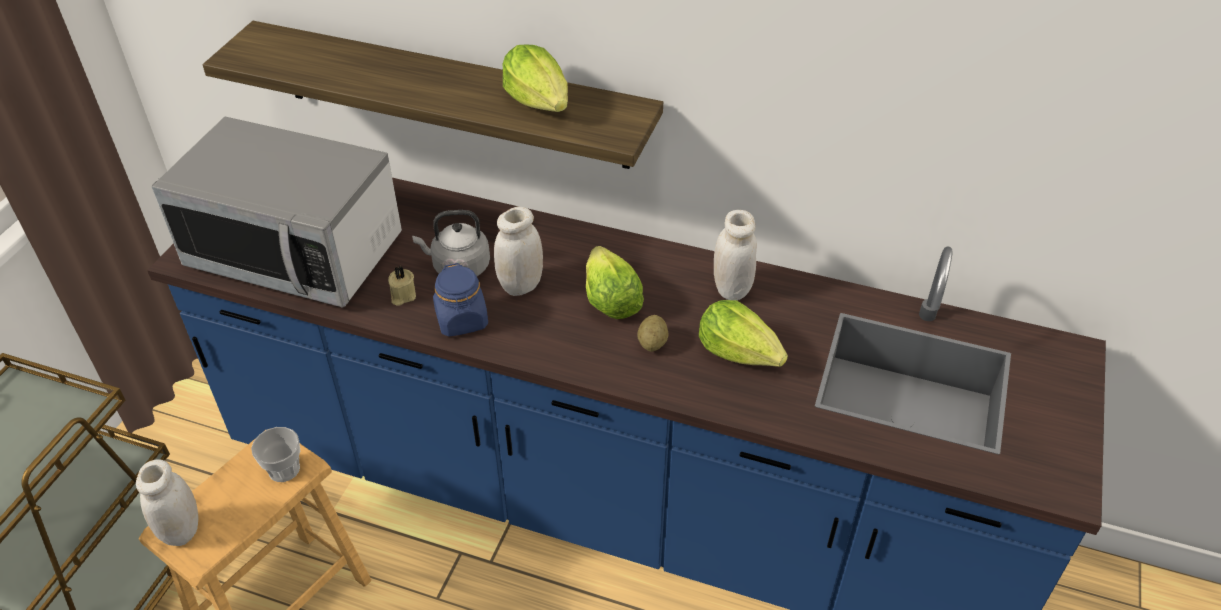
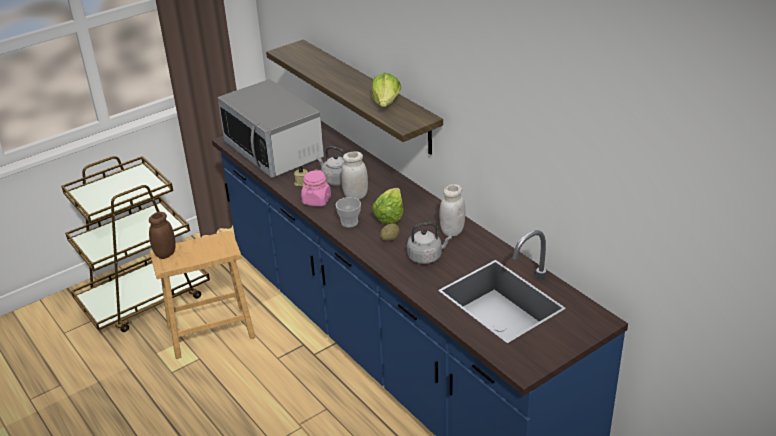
camera: 35 degrees right, 10 degrees down
(182, 530) = (165, 254): white jar -> brown jar
(284, 469) = (221, 248): cup -> cup (349, 222)
(462, 320) = (316, 200): blue jar -> pink jar
(739, 352) = (426, 257): lettuce -> grey kettle

